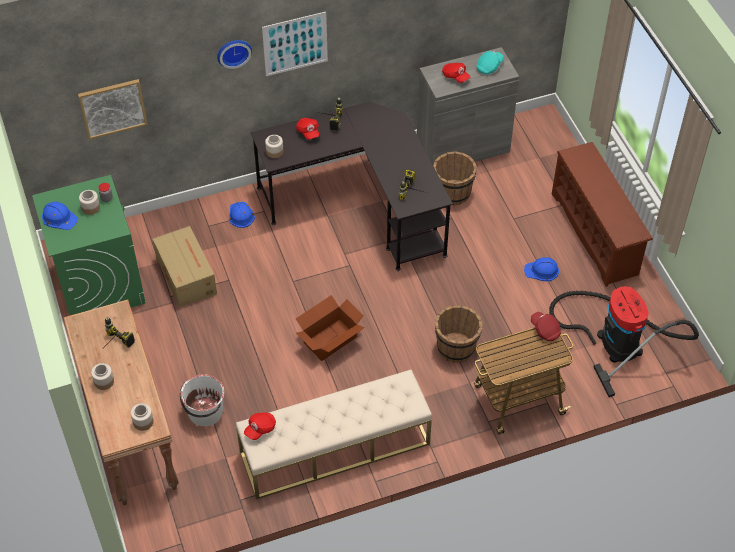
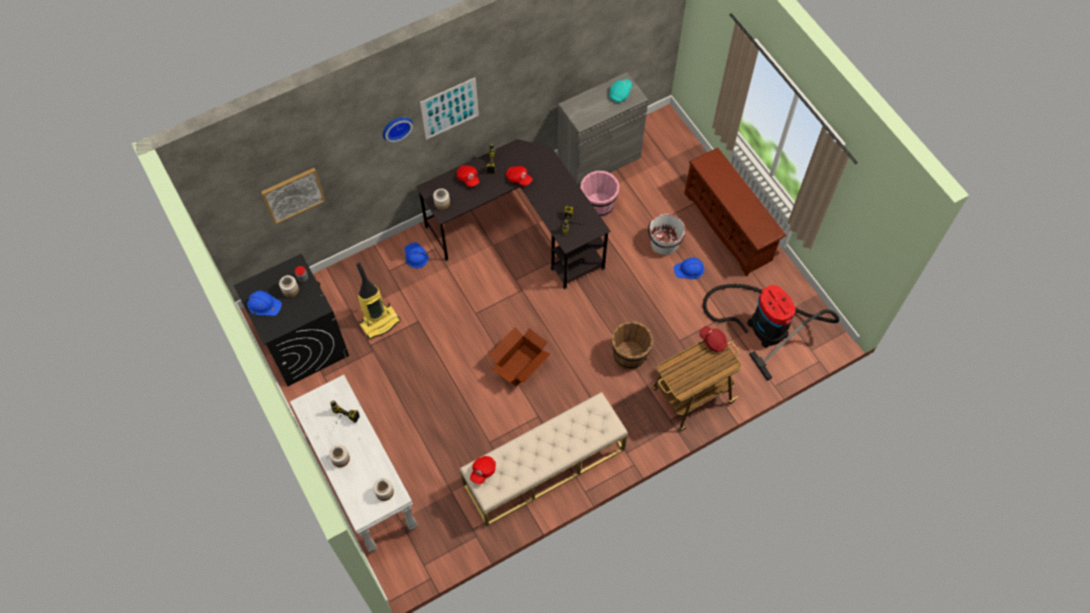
camera: 10 degrees left, 10 degrees up
(99, 283) = (303, 342): green washing machine -> black washing machine
(129, 433) = (362, 483): brown console table -> white console table
(186, 274) = (379, 322): cardboard box -> vacuum cleaner
(205, 412) = (424, 452): white bucket -> white bucket (664, 243)
(453, 192) = (598, 205): brown bucket -> pink bucket
(455, 76) = (592, 108): red cap -> red cap (518, 179)

